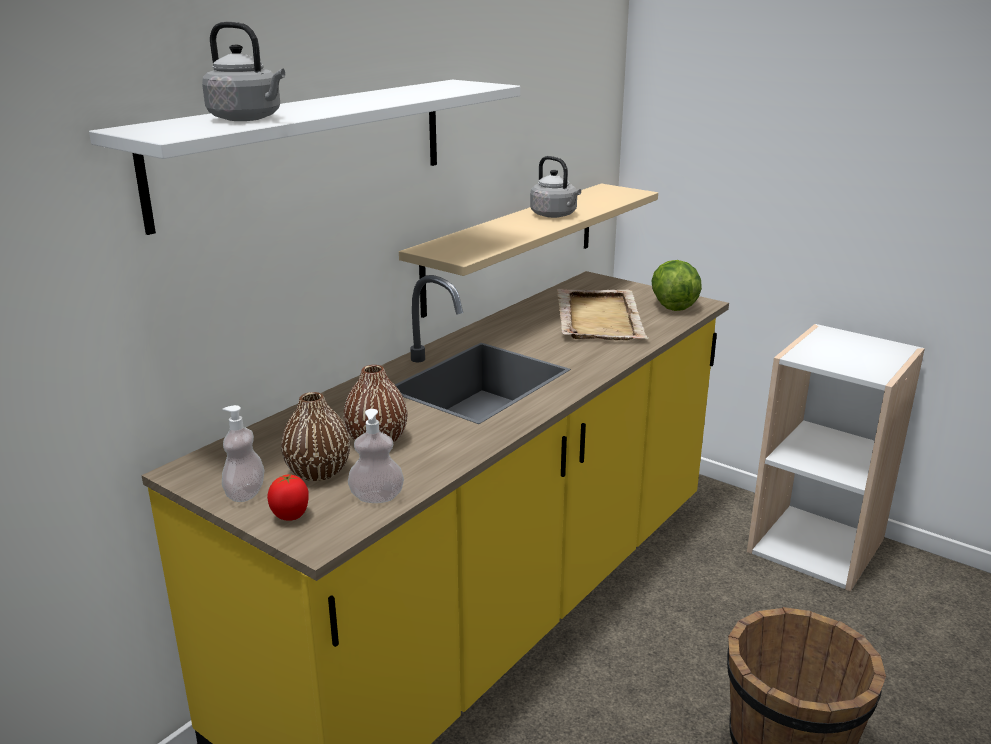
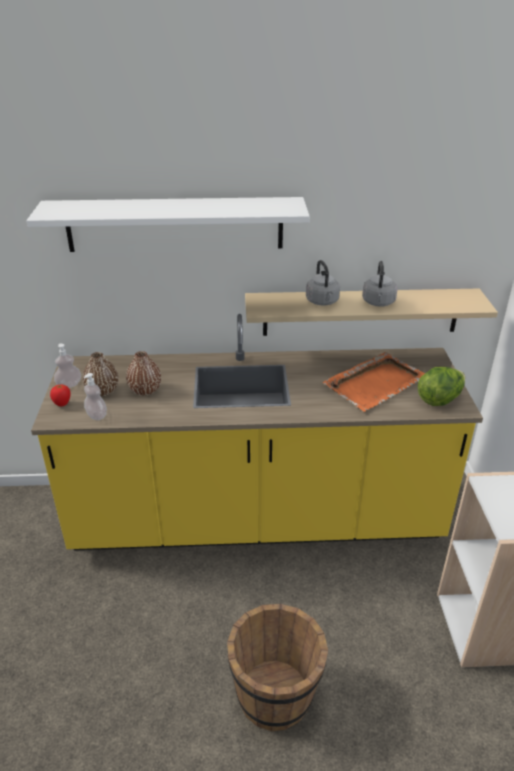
camera: 50 degrees right, 10 degrees up
(248, 119) = (101, 210): grey kettle -> grey kettle (322, 302)
(599, 317) = (376, 383): beige tray -> orange tray

